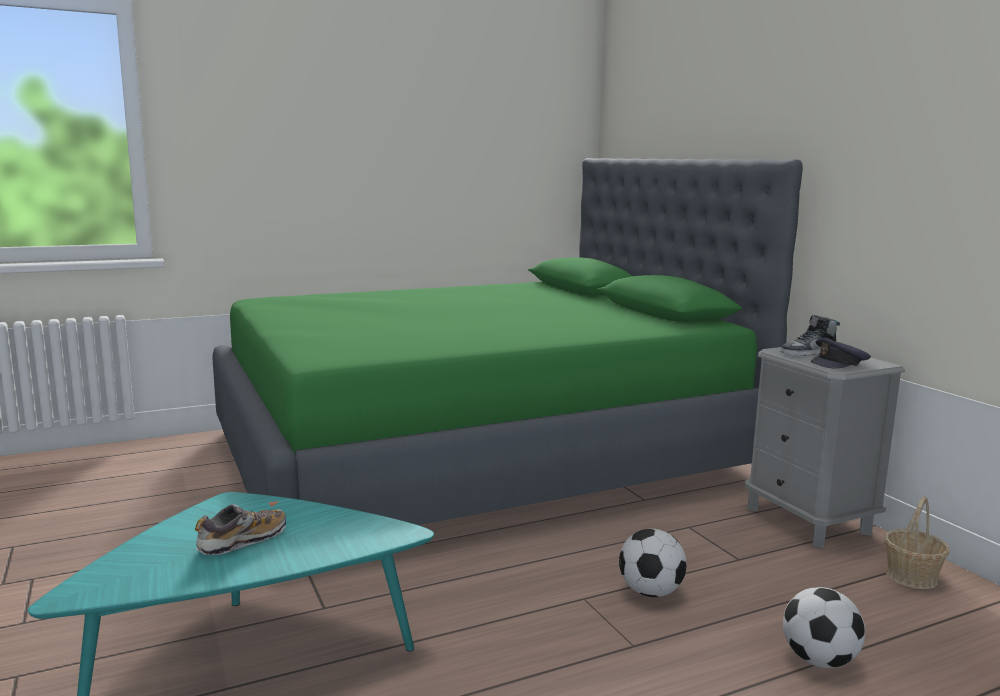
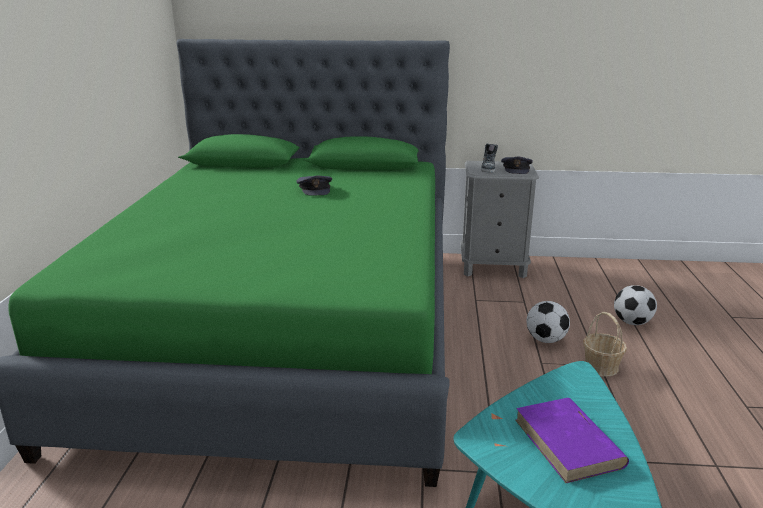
camera: 60 degrees left, 10 degrees up
(242, 541) = (569, 443): shoe -> purple book
(544, 311) = (315, 190): none -> grey cap
(912, 576) = (567, 270): basket -> basket (601, 366)

